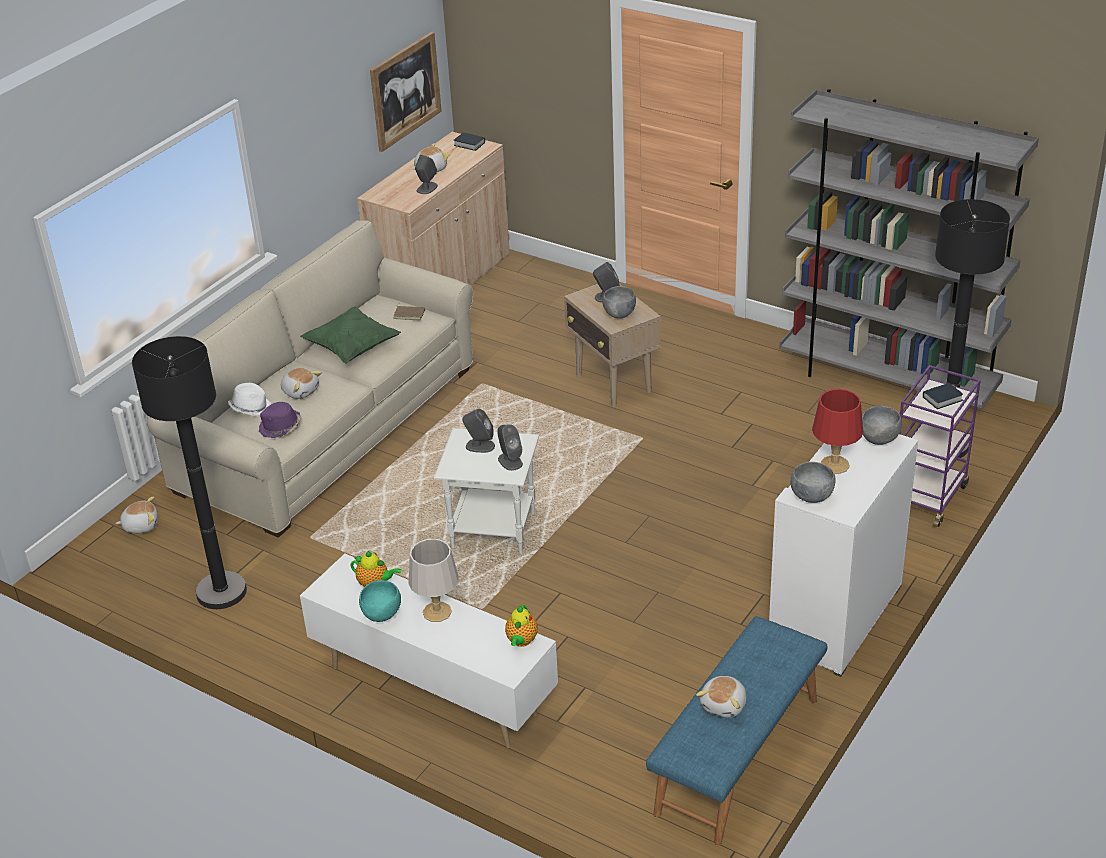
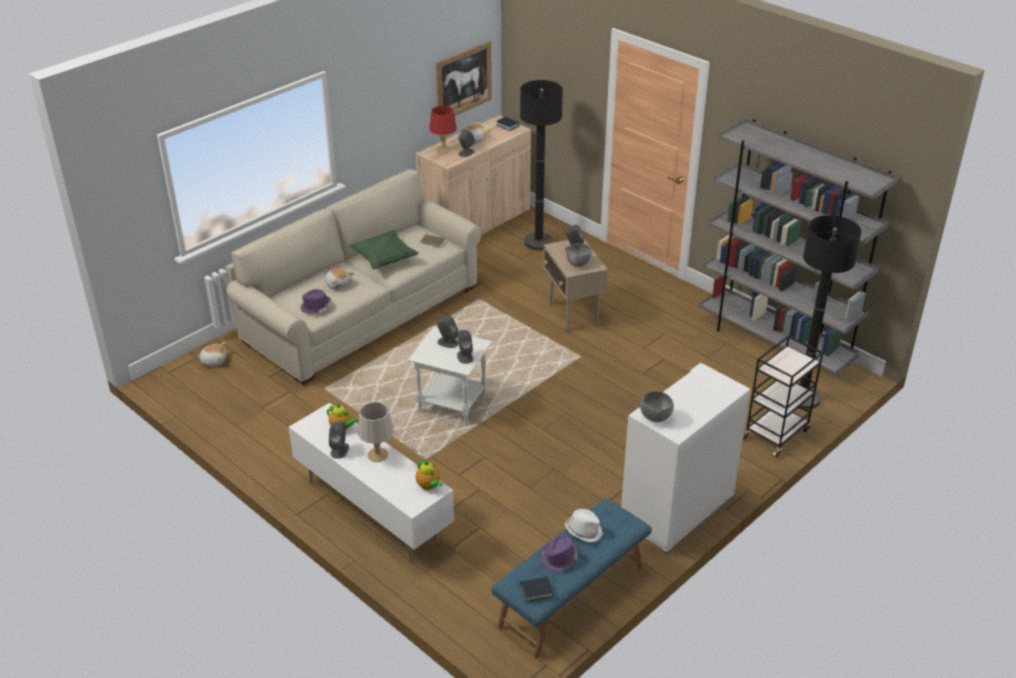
camera: 10 degrees right, 0 degrees up
(221, 592) = (252, 416): black floor lamp -> black floor lamp (538, 242)
(251, 407) = (301, 290): white hat -> white hat (583, 531)
(382, 614) = (339, 450): turquoise bowl -> grey speaker
(521, 641) = (429, 486): teapot -> teapot turned 60 degrees counterclockwise
(724, 705) = (559, 558): plush toy -> purple hat
(834, 465) = (680, 397): red table lamp -> red table lamp (443, 150)
(880, 439) = (721, 384): grey bowl -> none
(927, 497) = (776, 433): purple cart -> black cart
(942, 399) = (792, 362): book -> book (536, 591)

